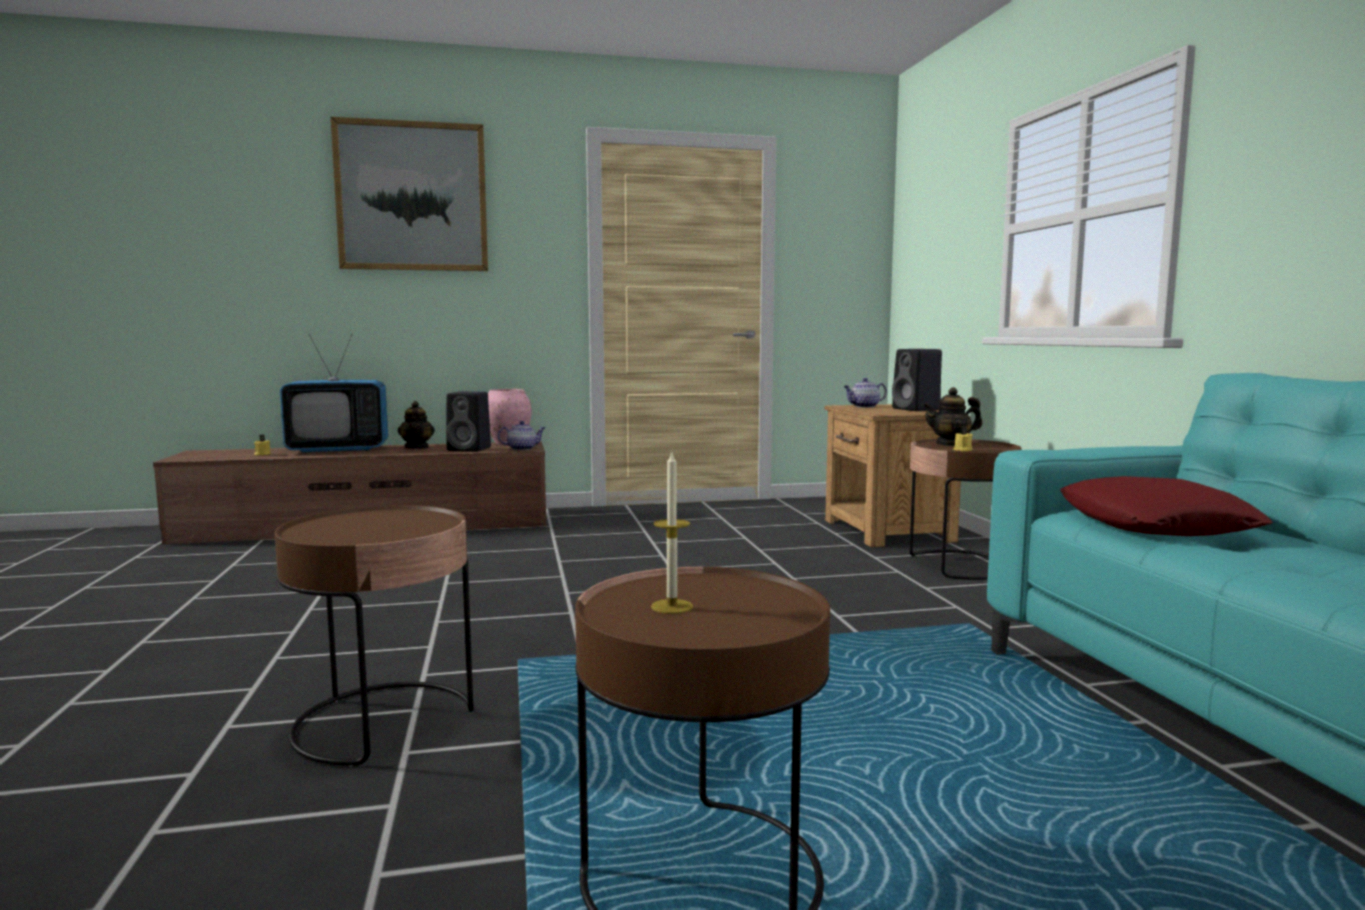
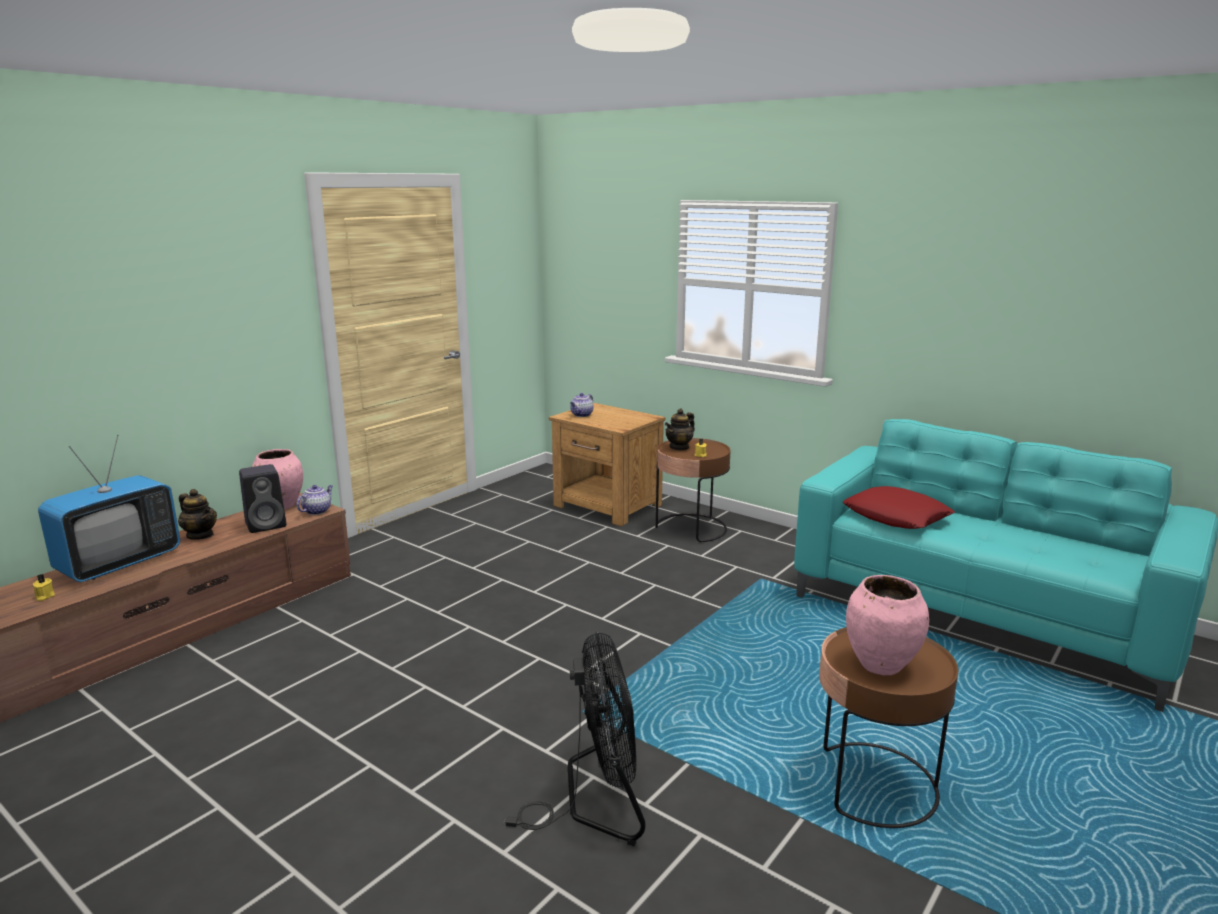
camera: 40 degrees left, 10 degrees up
(384, 721) = (593, 793): brown side table -> black fan
(412, 197) = (138, 262): picture -> none
(672, 606) = (880, 665): candle -> pink vase
(917, 409) = (623, 413): black speaker -> none

